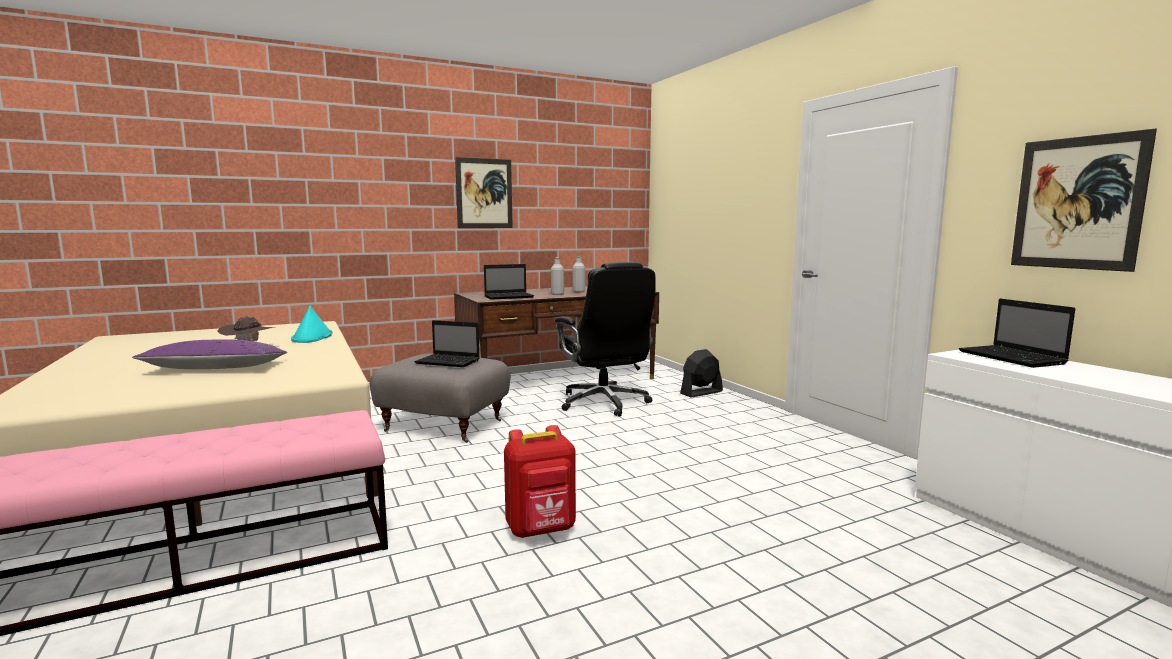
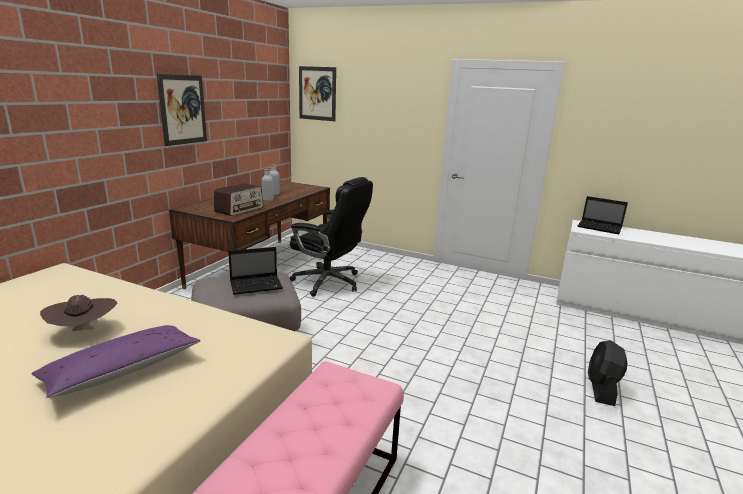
camera: 40 degrees left, 10 degrees up
(312, 337) = (109, 294): turquoise hat -> none
(510, 297) = (239, 209): laptop -> radio
(541, 530) = (452, 398): red backpack -> none
(701, 392) = (371, 257): black fan -> black fan (601, 389)
(1077, 203) = (624, 149): picture -> picture (317, 93)

